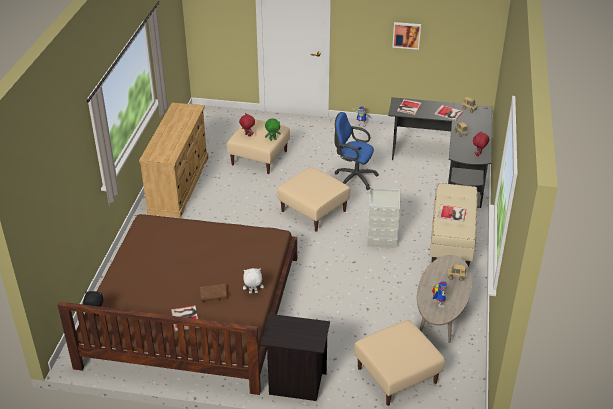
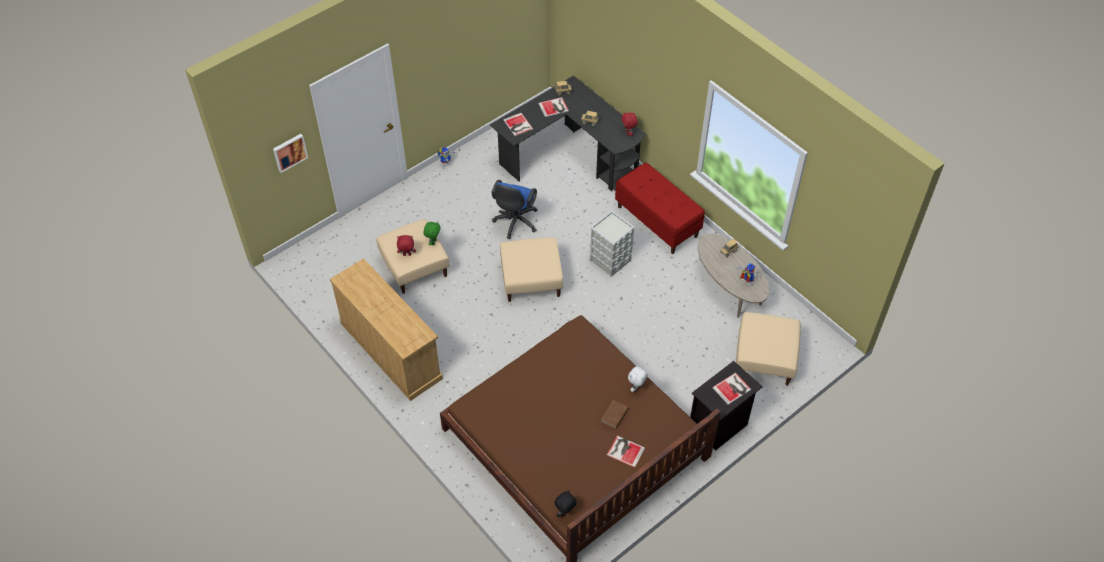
camera: 50 degrees left, 15 degrees up
(353, 177) = (515, 223): blue office chair -> blue office chair turned 45 degrees counterclockwise
(406, 35) = (467, 56): picture -> picture (289, 152)
(451, 241) = (657, 221): beige bench -> red bench
(452, 214) = (663, 200): book -> book (732, 388)

